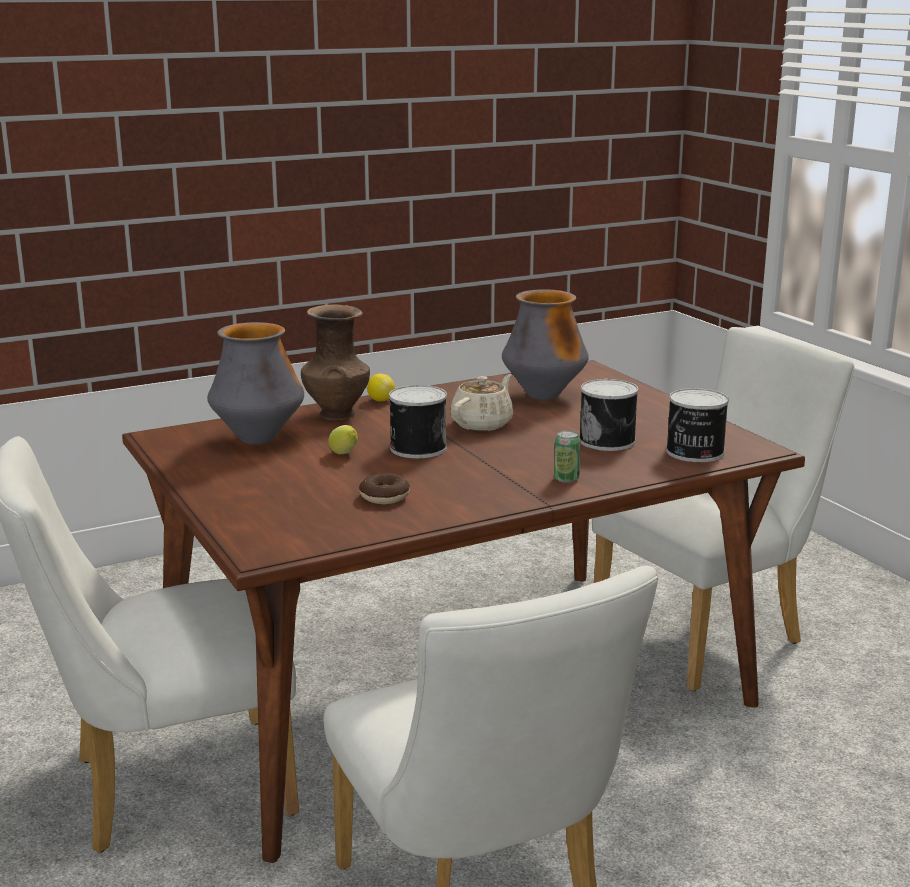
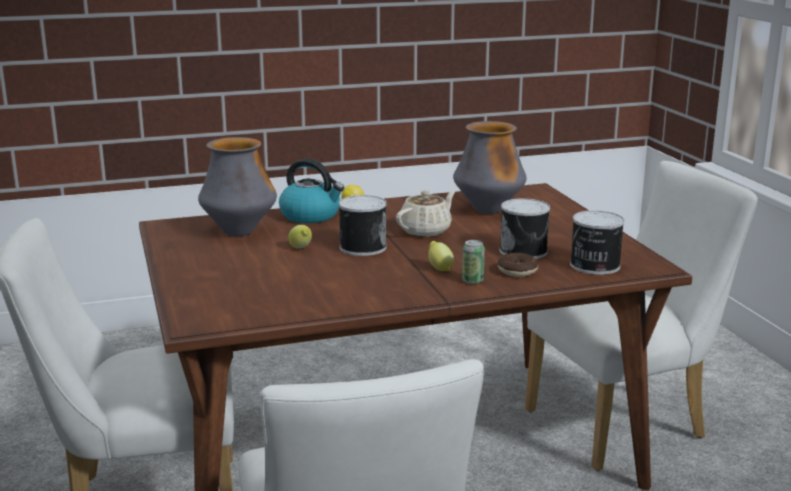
camera: 10 degrees right, 0 degrees up
(336, 414) = (311, 215): brown vase -> kettle
(384, 497) = (315, 285): donut -> donut (517, 271)
(521, 467) = (439, 268): none -> lemon

